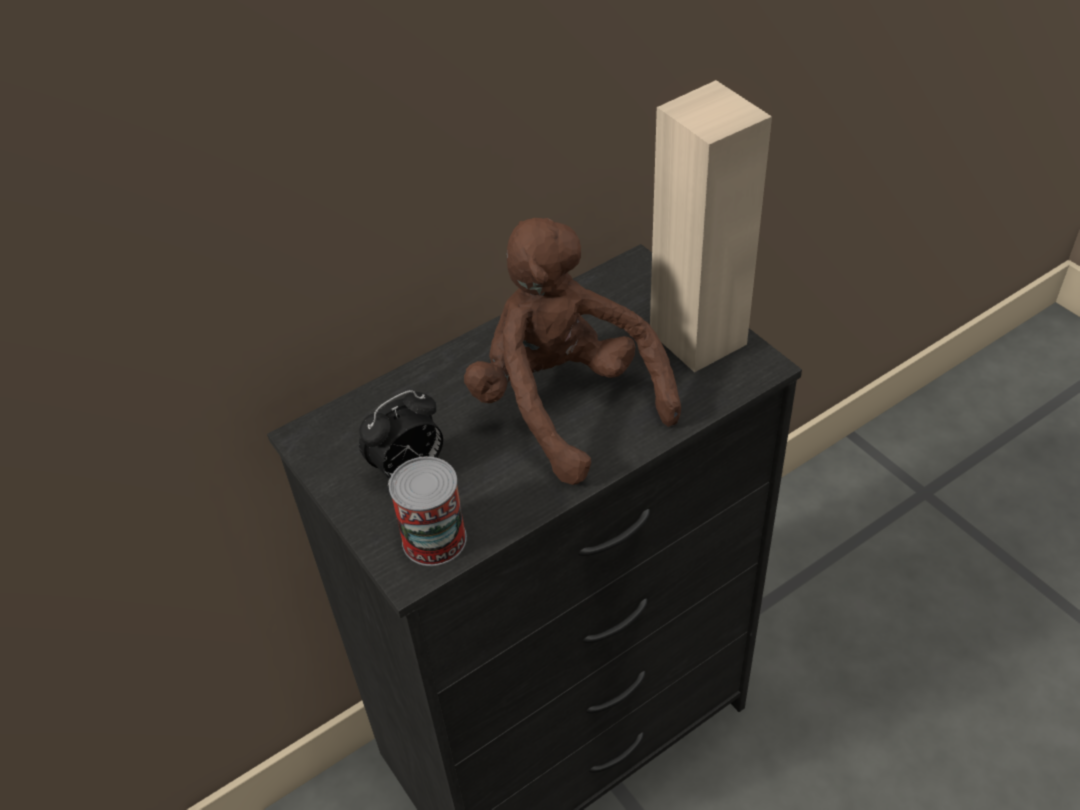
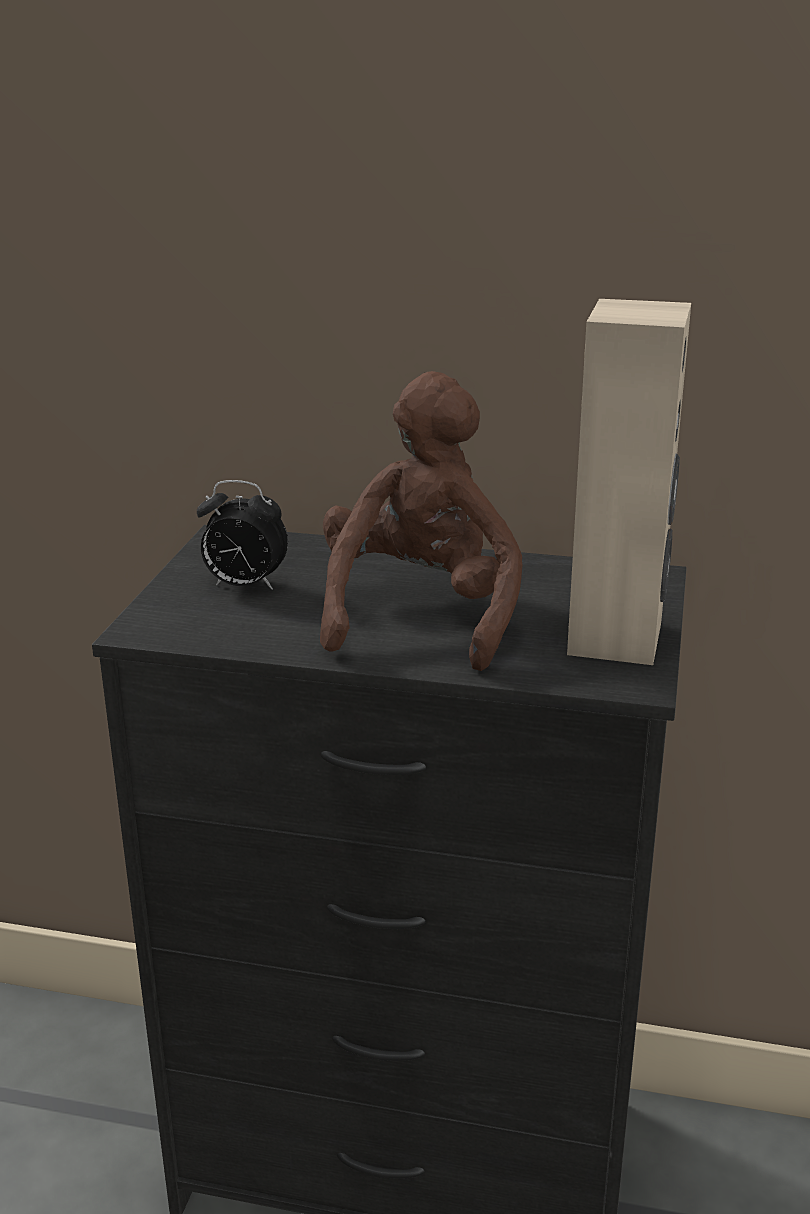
camera: 45 degrees right, 20 degrees down
(434, 539) = (184, 625): can -> none

